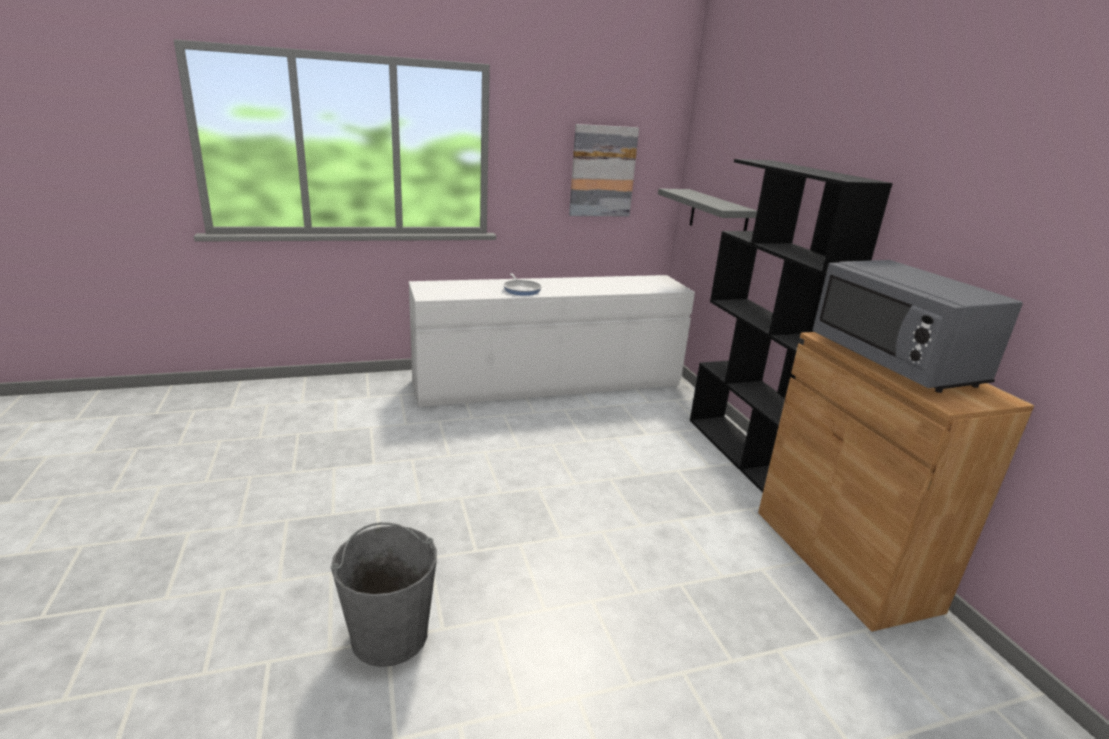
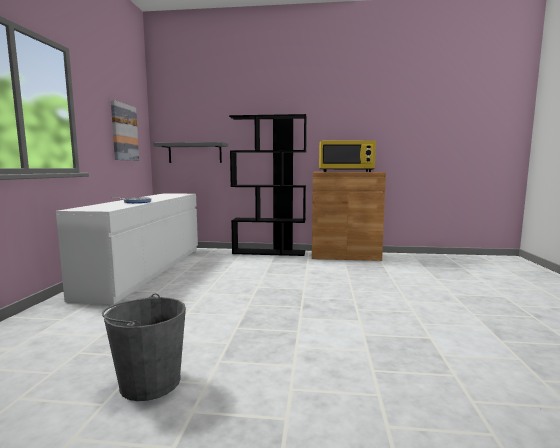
camera: 65 degrees left, 15 degrees down
(389, 634) = (360, 333): grey bucket -> grey bucket (150, 382)
(894, 362) = (345, 171): grey microwave -> yellow microwave

